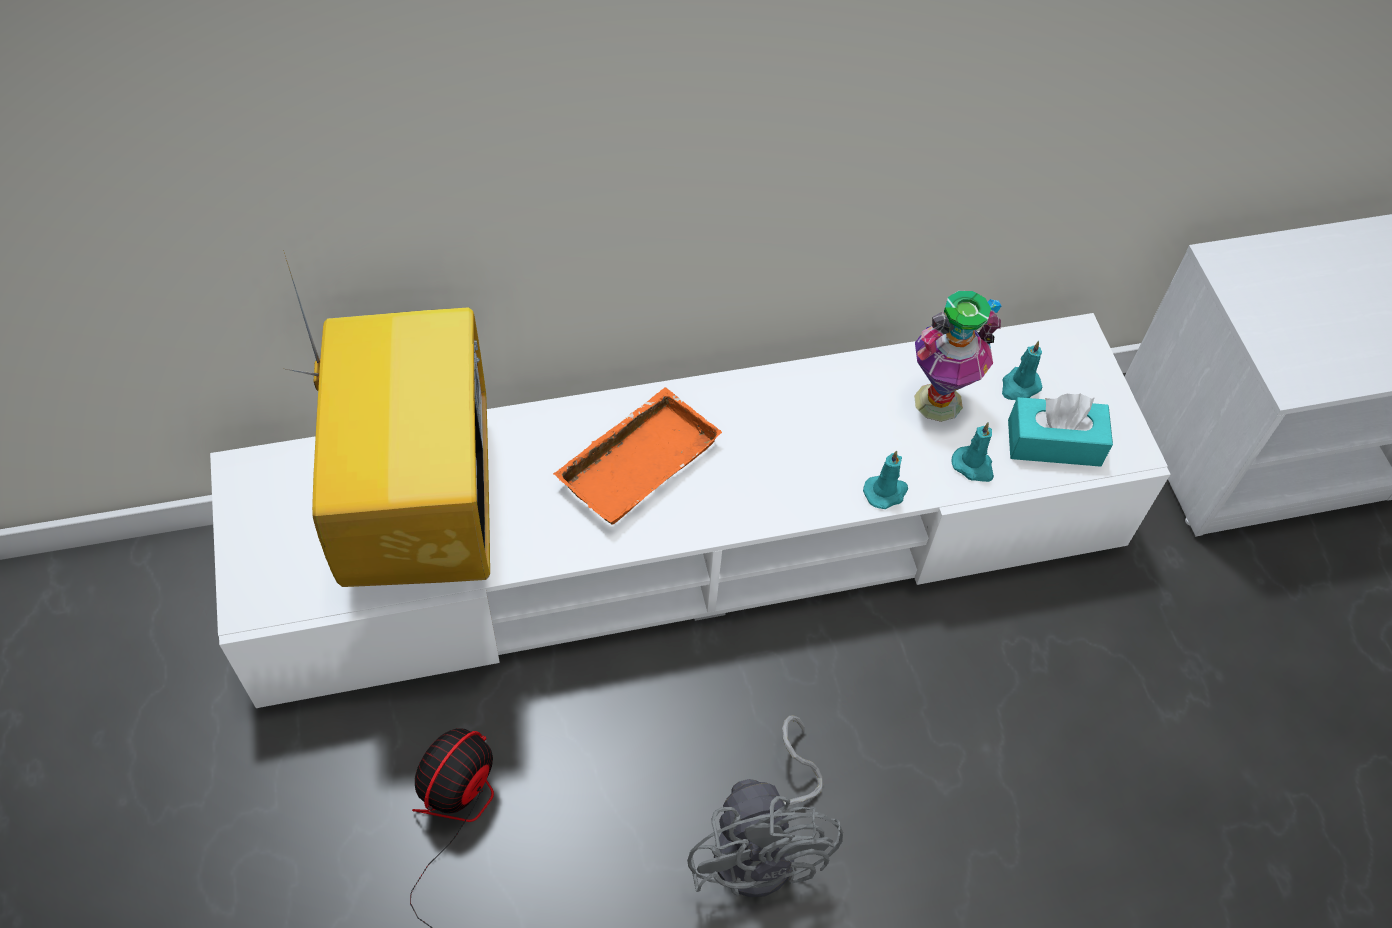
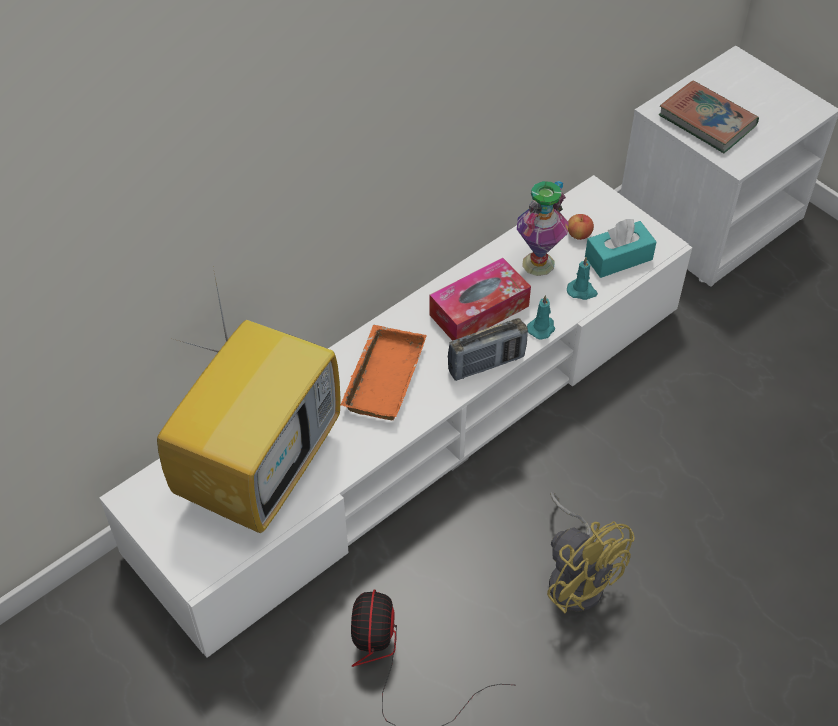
camera: 25 degrees left, 5 degrees down
(416, 503) = (260, 464): television -> television turned 60 degrees clockwise
(765, 844) = (577, 576): grey fan -> yellow fan
(780, 507) = (486, 364): none -> radio
(818, 430) = (479, 310): none -> tissue box
(1019, 386) = (579, 234): turquoise candle -> apple
(1286, 304) = (707, 121): none -> book

